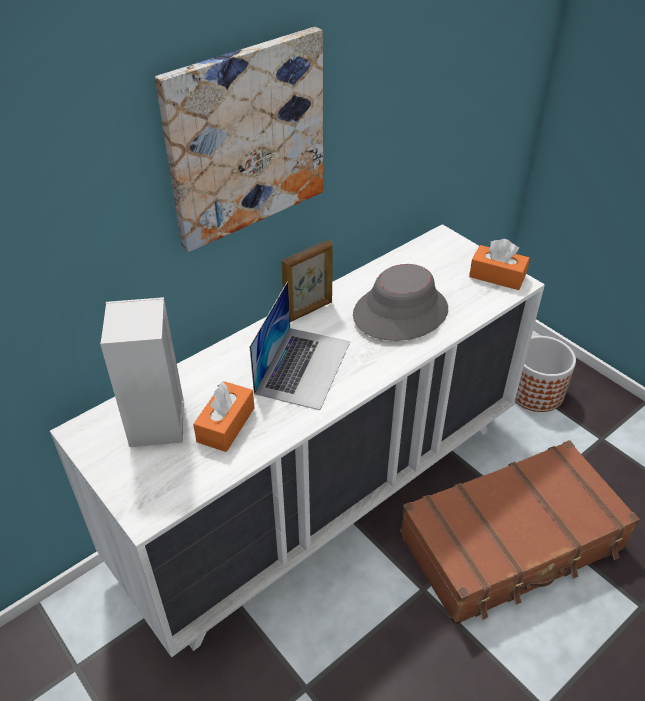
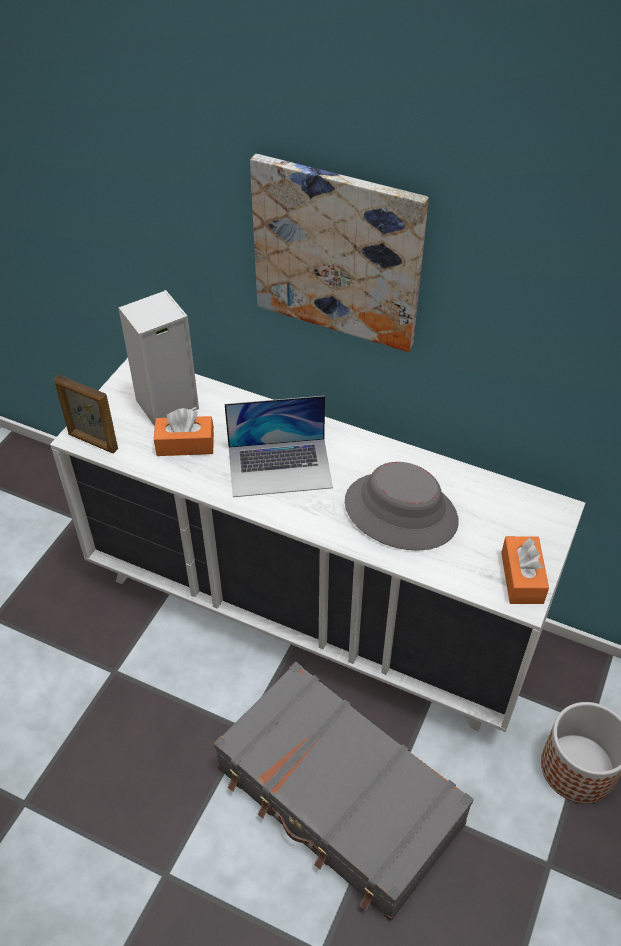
camera: 65 degrees right, 5 degrees up
(309, 311) = (357, 444): picture frame -> picture frame (92, 442)
(512, 543) = (338, 798): brown suitcase -> grey suitcase

